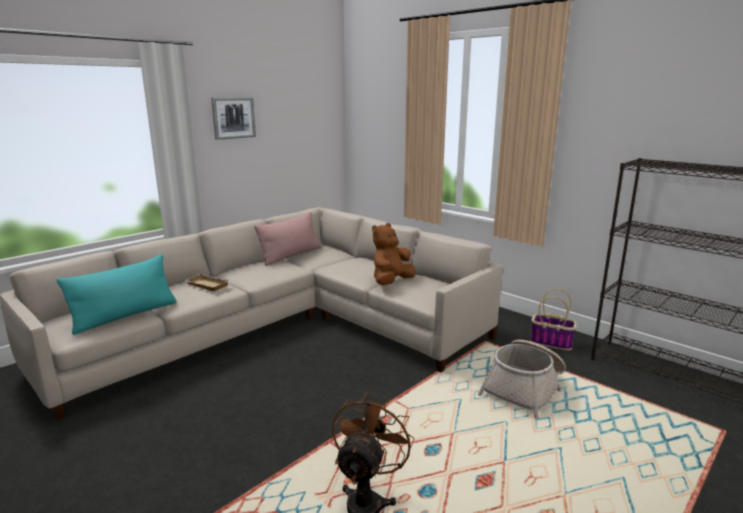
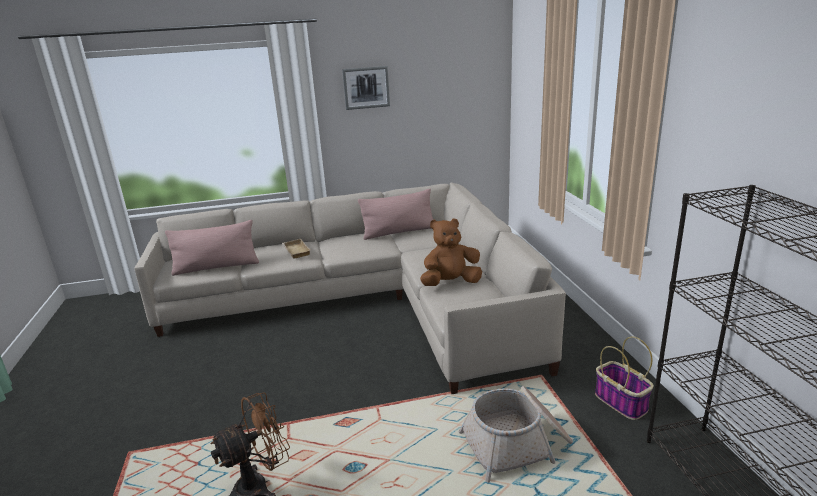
camera: 35 degrees right, 5 degrees up
(125, 316) = (216, 267): turquoise pillow -> pink pillow

